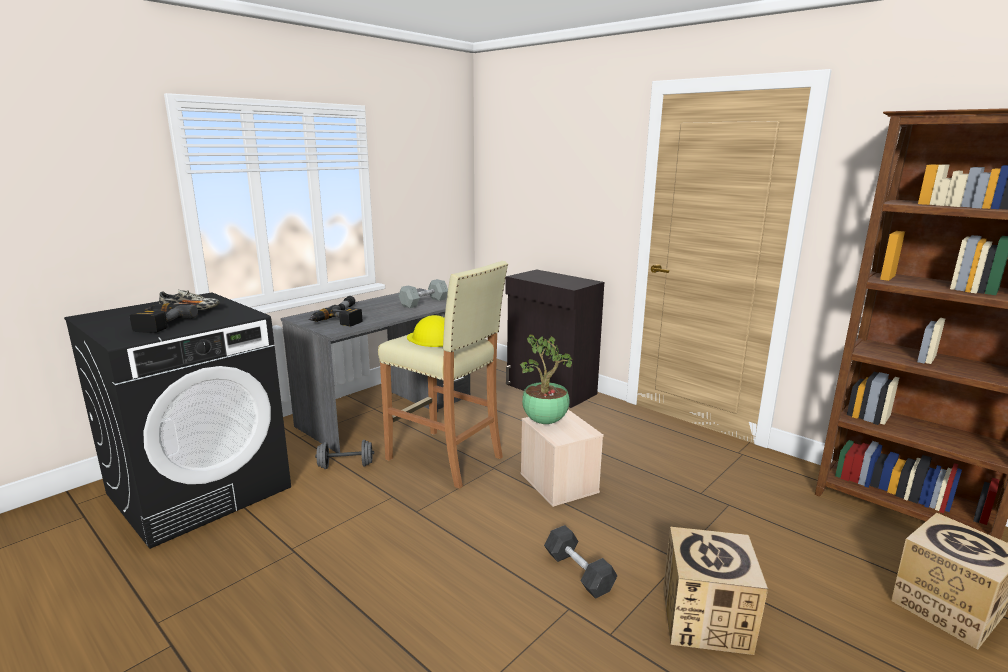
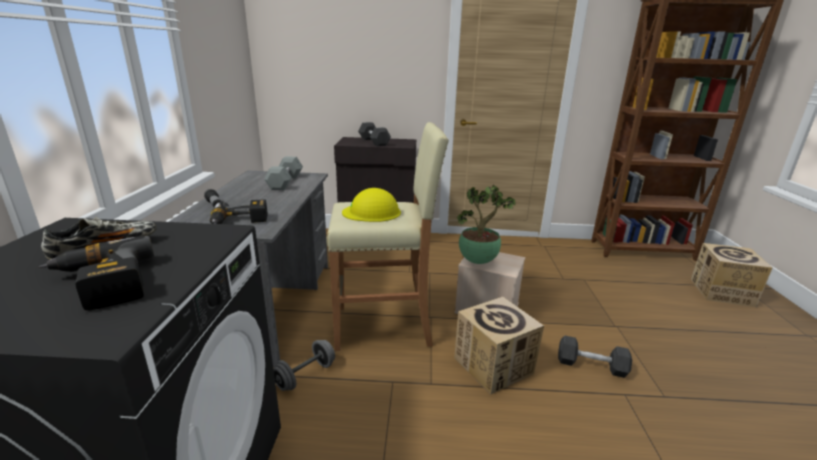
camera: 40 degrees left, 5 degrees up
(551, 278) = (374, 142): none -> grey dumbbell
(706, 619) = (678, 355): cardboard box -> cardboard box (494, 365)

